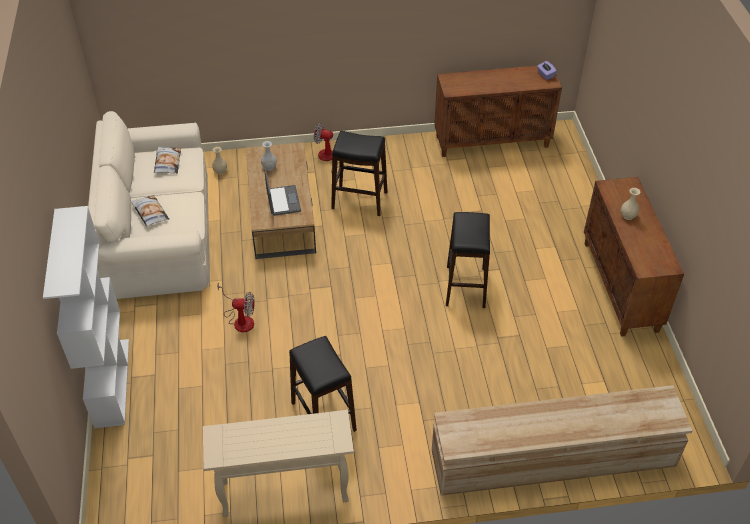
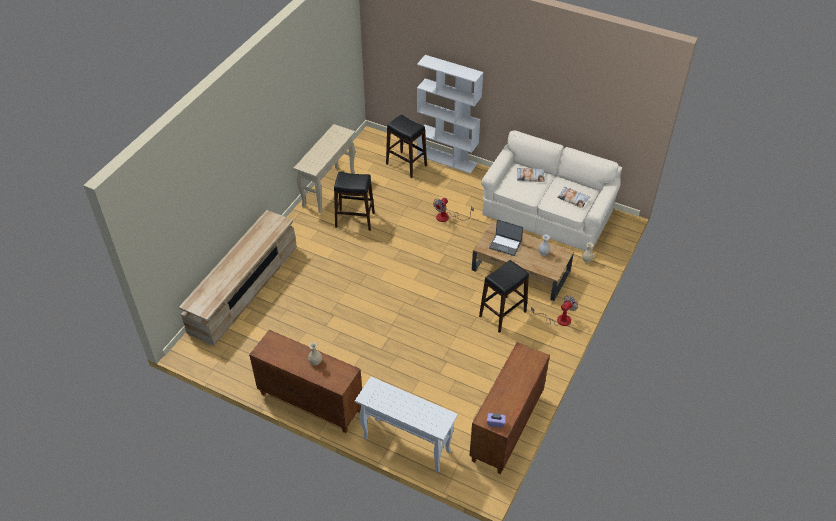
camera: 125 degrees right, 0 degrees up
(465, 287) = (382, 323): black stool -> black stool (406, 165)
(581, 194) = (405, 444): none -> white console table

